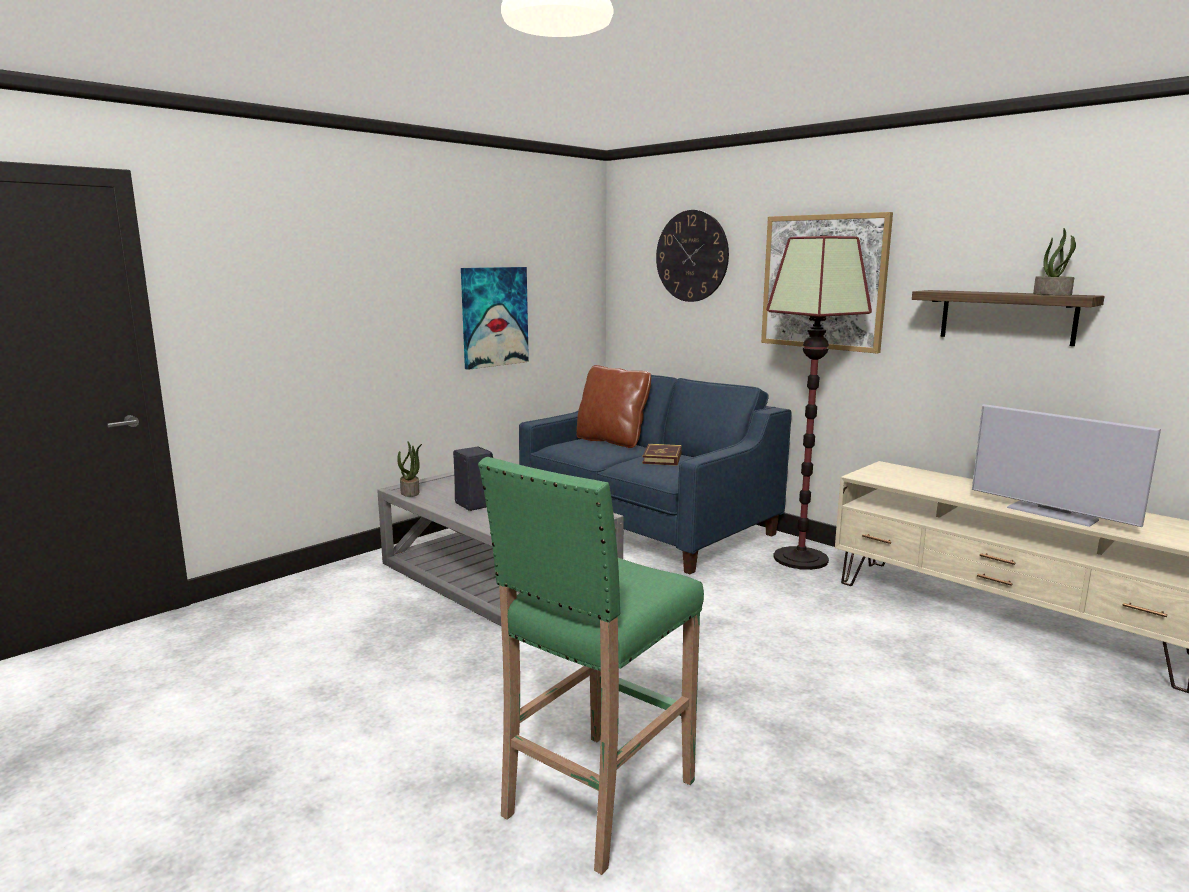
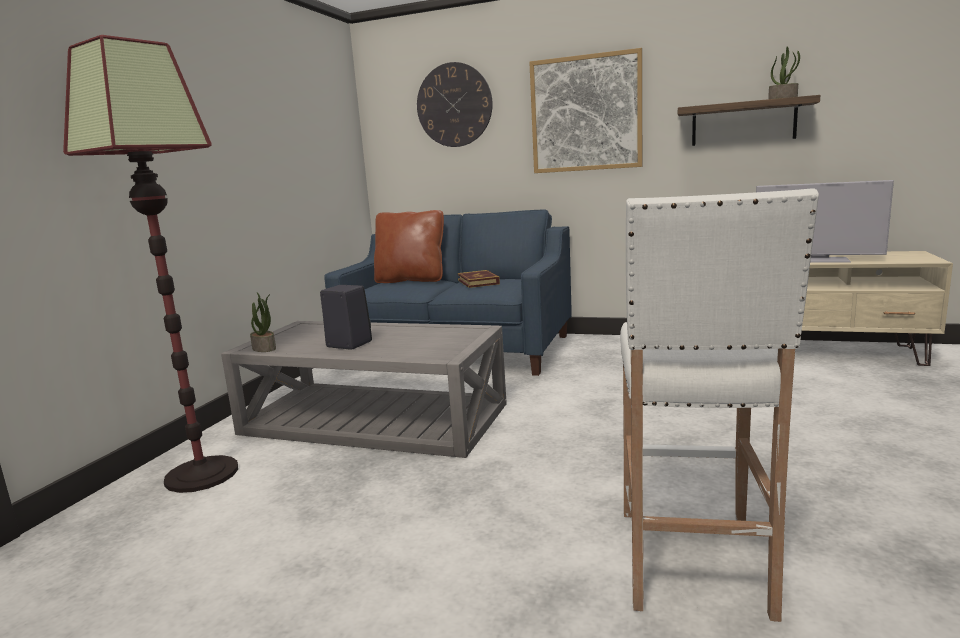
camera: 25 degrees left, 0 degrees up
(494, 317) = (285, 169): picture -> none
(596, 800) = (693, 562): green stool -> white stool
(800, 558) = (605, 347): floor lamp -> floor lamp (202, 474)

